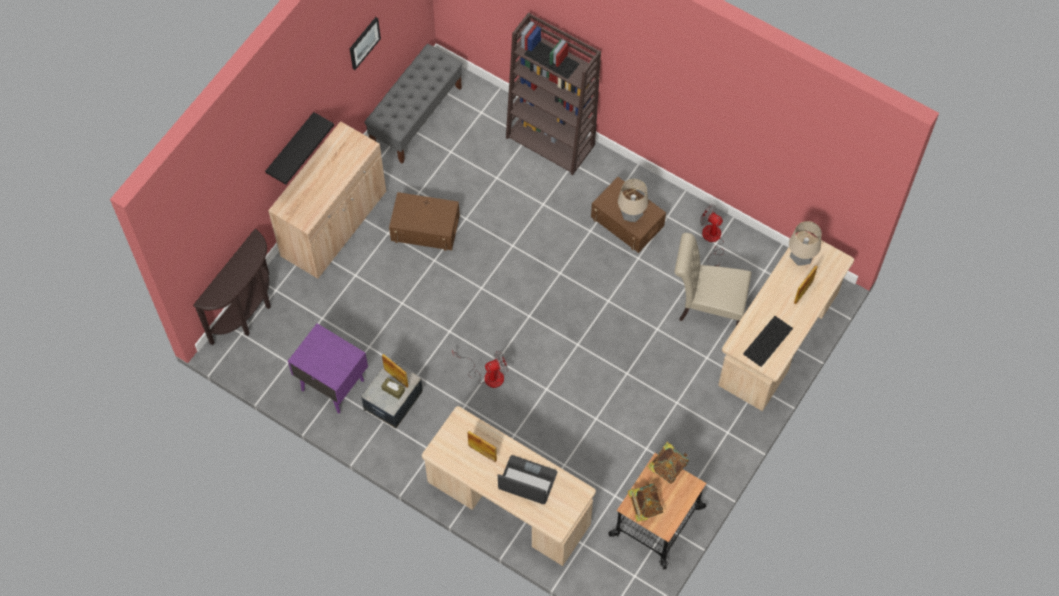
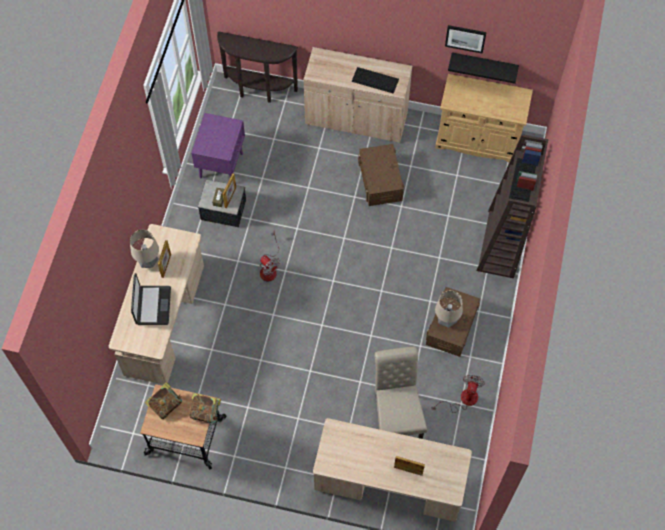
camera: 70 degrees right, 0 degrees up
(291, 148) = (357, 31): black shelf -> black shelf (484, 65)
(416, 116) = (478, 140): grey bench -> beige cabinet
(767, 341) = (347, 454): keyboard -> keyboard (374, 80)
(800, 259) = (440, 458): table lamp -> table lamp (148, 263)

